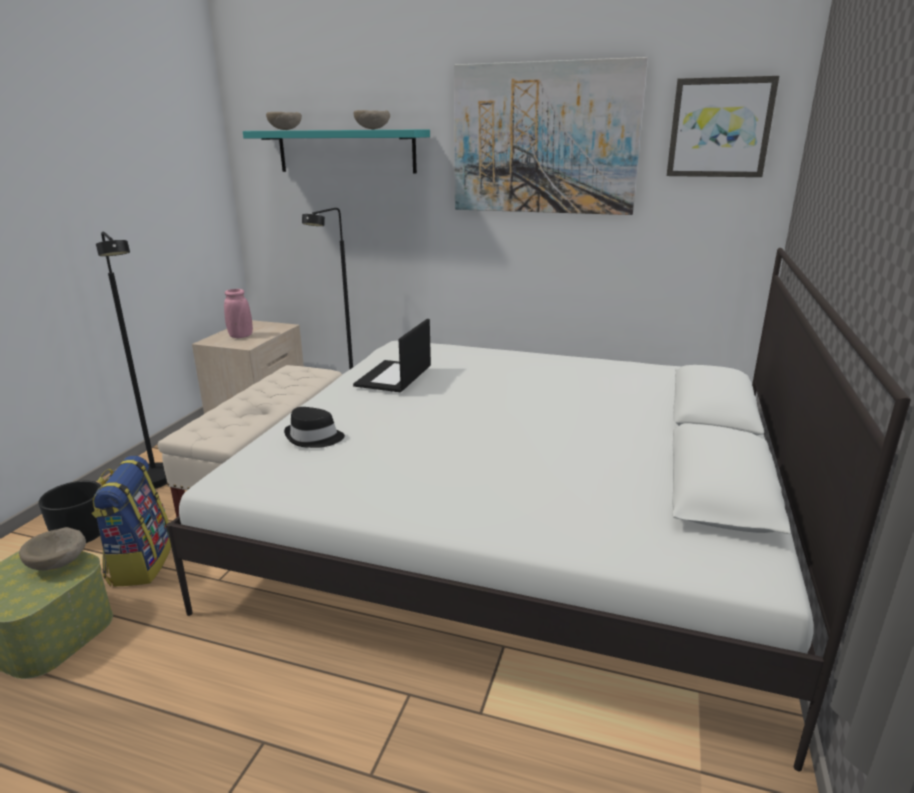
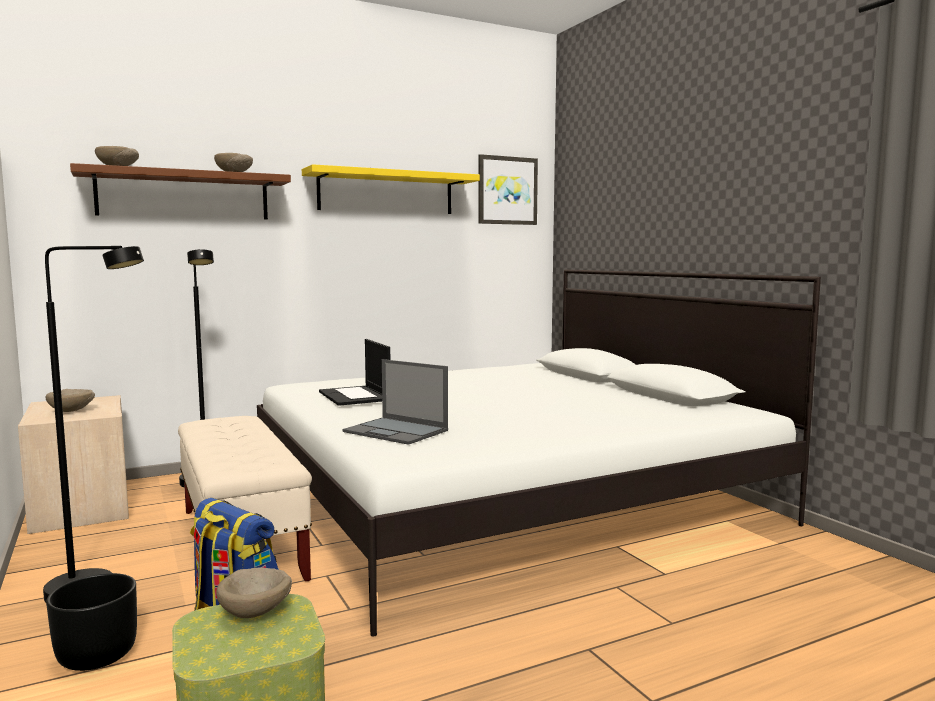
camera: 45 degrees left, 15 degrees down
(241, 336) = (72, 411): pink vase -> beige bowl
(314, 438) = (397, 431): black hat -> laptop
(346, 151) = (184, 195): turquoise shelf -> brown shelf
(544, 139) = (386, 193): picture -> yellow shelf

